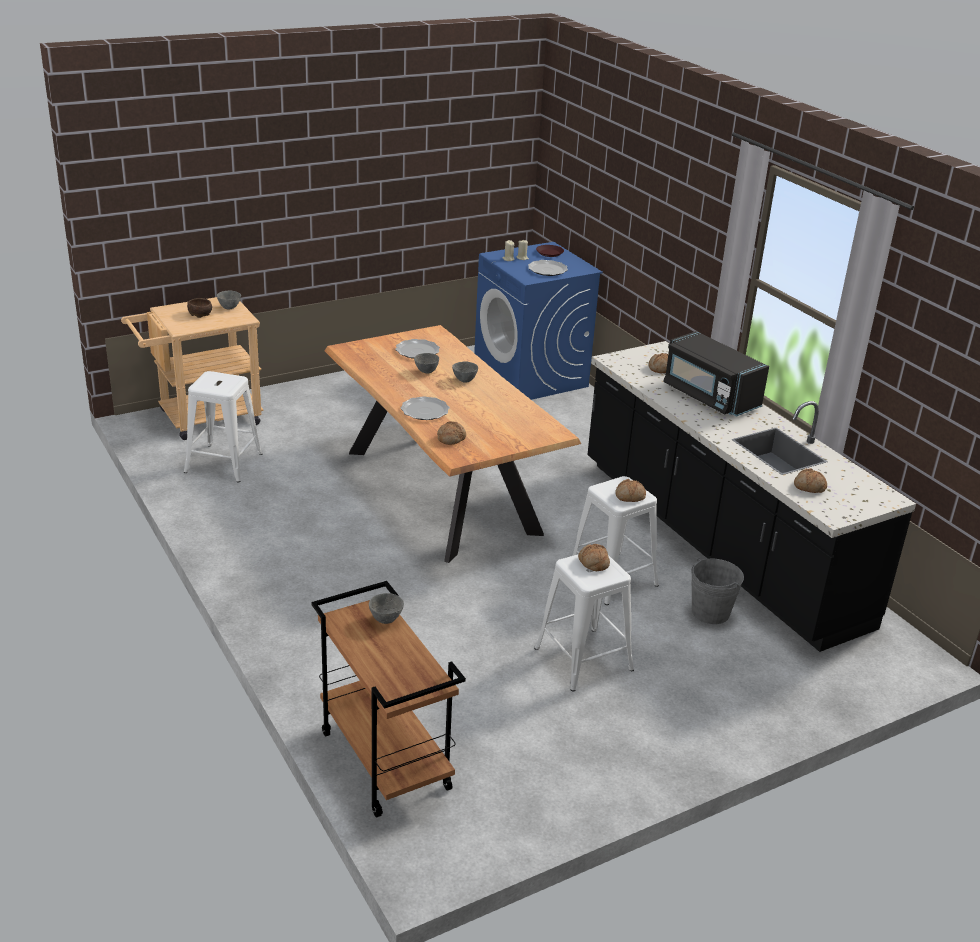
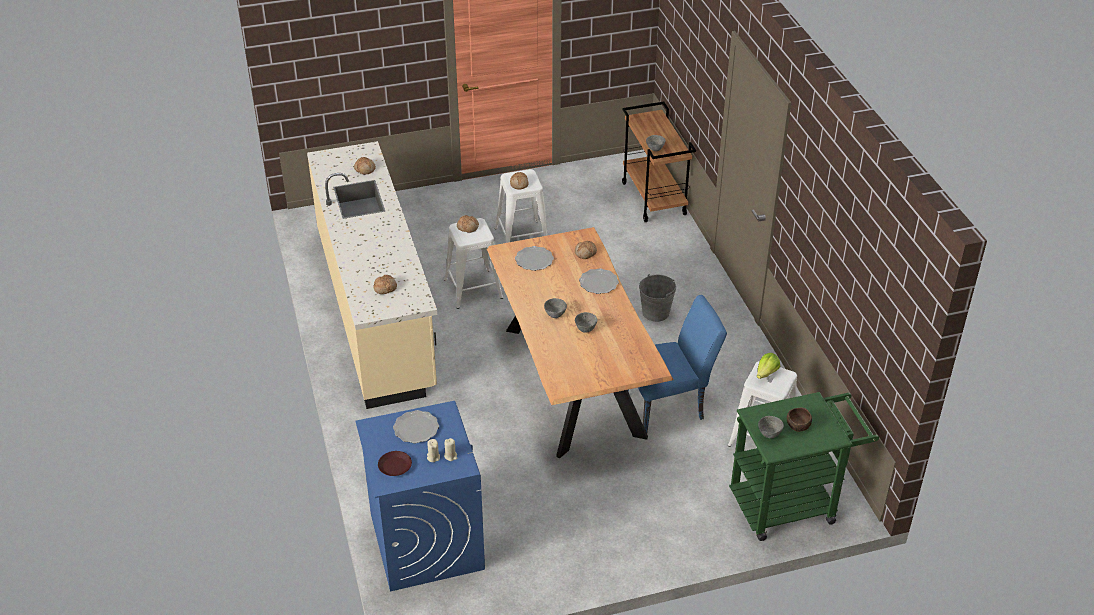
camera: 165 degrees left, 10 degrees up
(201, 419) = (791, 503): beige cart -> green cart
(222, 386) = (766, 373): none -> lettuce
(327, 479) = (669, 406): none -> blue chair
(417, 351) = (586, 358): plate -> plate (534, 260)
(709, 396) = (368, 252): black microwave -> none
(710, 612) = (421, 257): grey bucket -> grey bucket (655, 312)
(717, 542) = (376, 309): black counter -> beige counter

